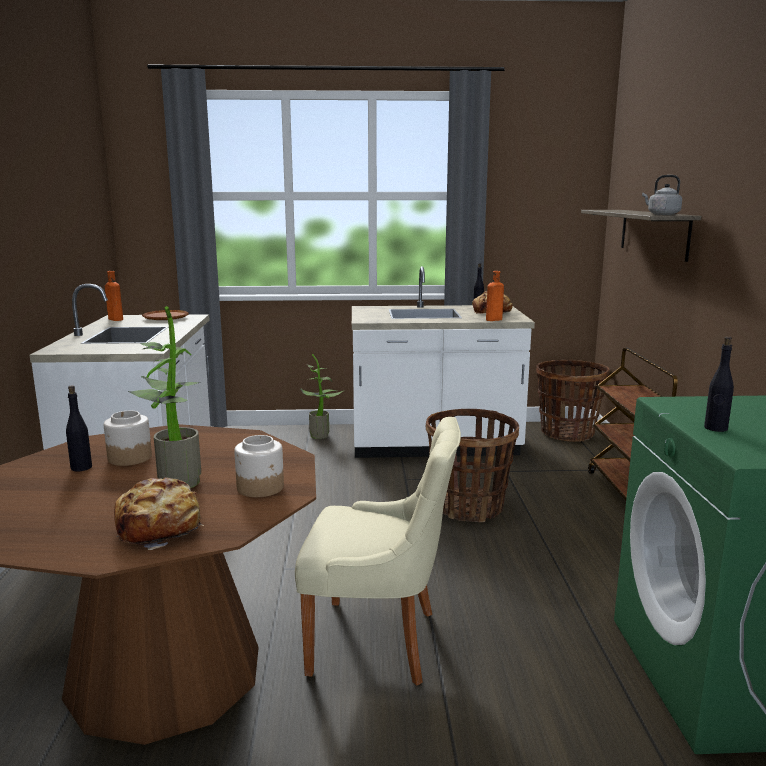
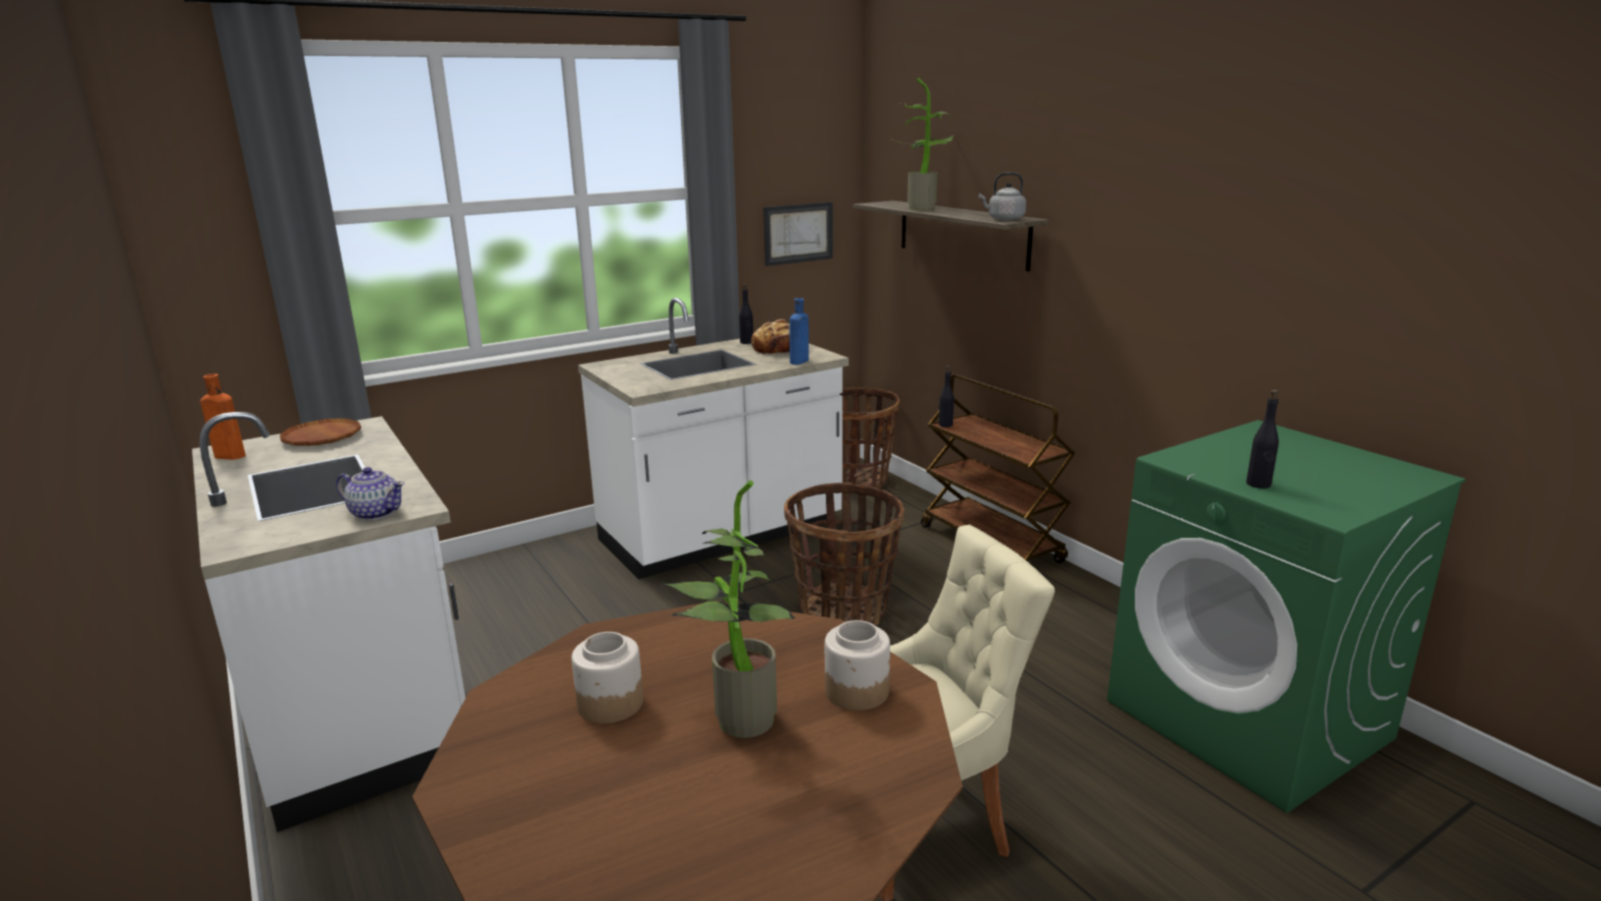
camera: 30 degrees left, 5 degrees up
(81, 467) = (564, 745): black bottle -> black bottle (945, 425)
(131, 348) = (375, 513): none -> teapot
(160, 528) = (835, 799): bread -> none
(322, 435) = (558, 556): potted plant -> potted plant (923, 208)
(493, 320) = (798, 362): orange bottle -> blue bottle
(543, 232) = (798, 233): none -> picture

